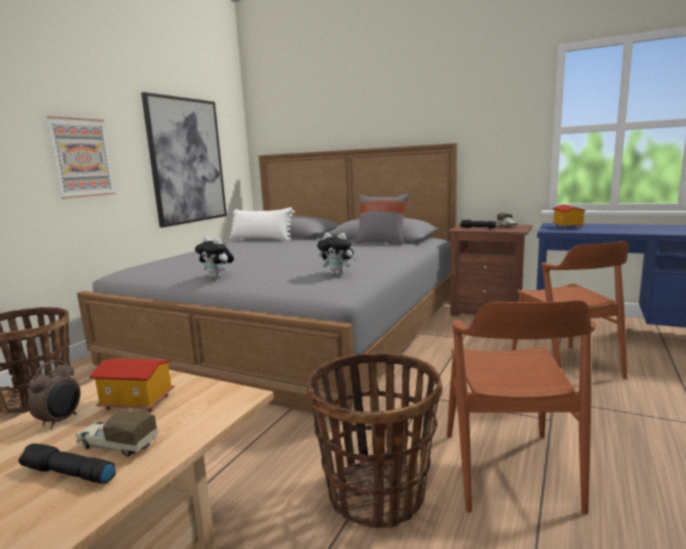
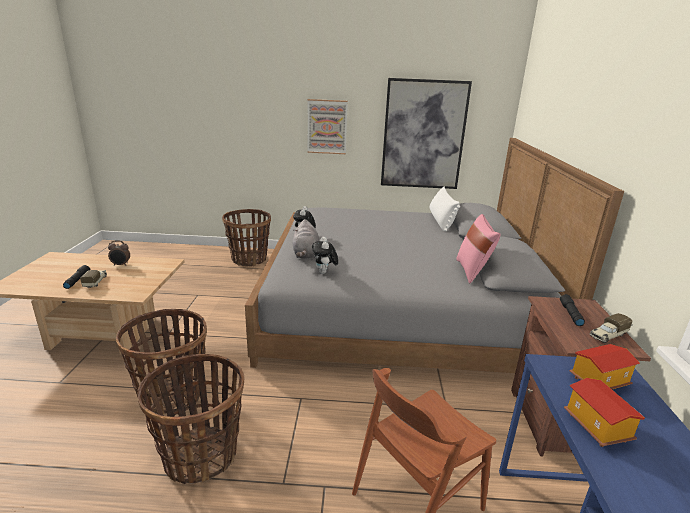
camera: 65 degrees right, 10 degrees up
(136, 403) = (134, 274): toy house -> toy house (595, 427)
(278, 277) = (306, 254): none -> grey plush toy
(382, 242) = (473, 271): grey pillow -> pink pillow
(508, 470) = (201, 455): brown chair -> basket

